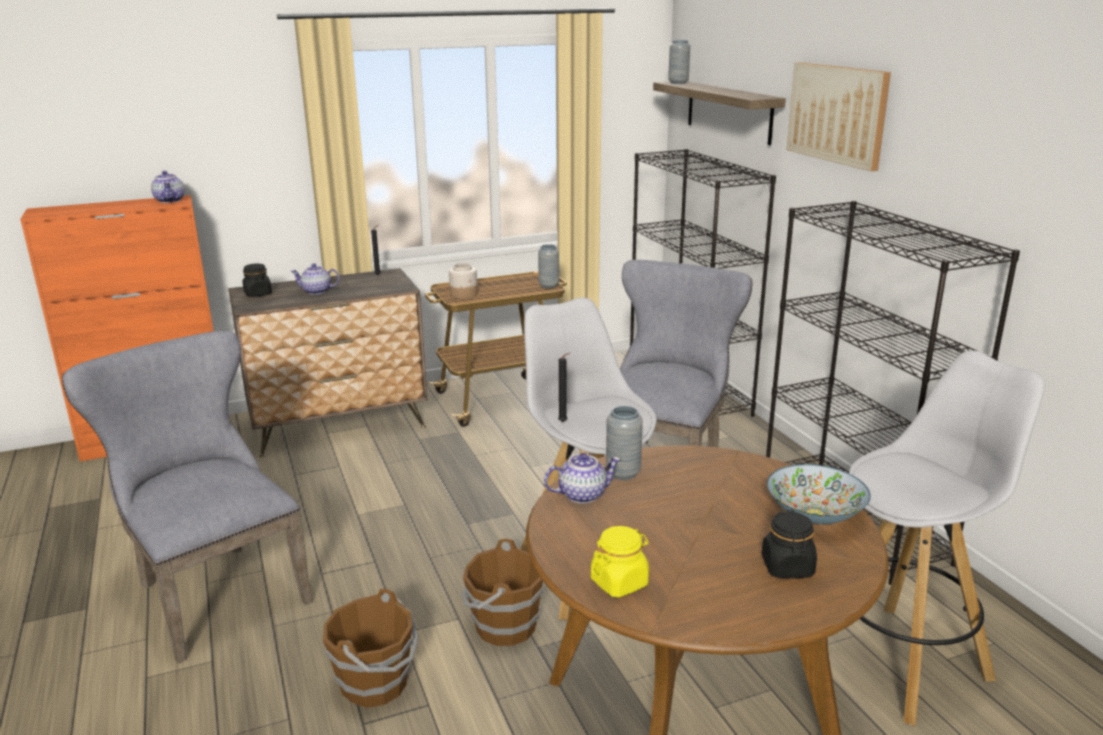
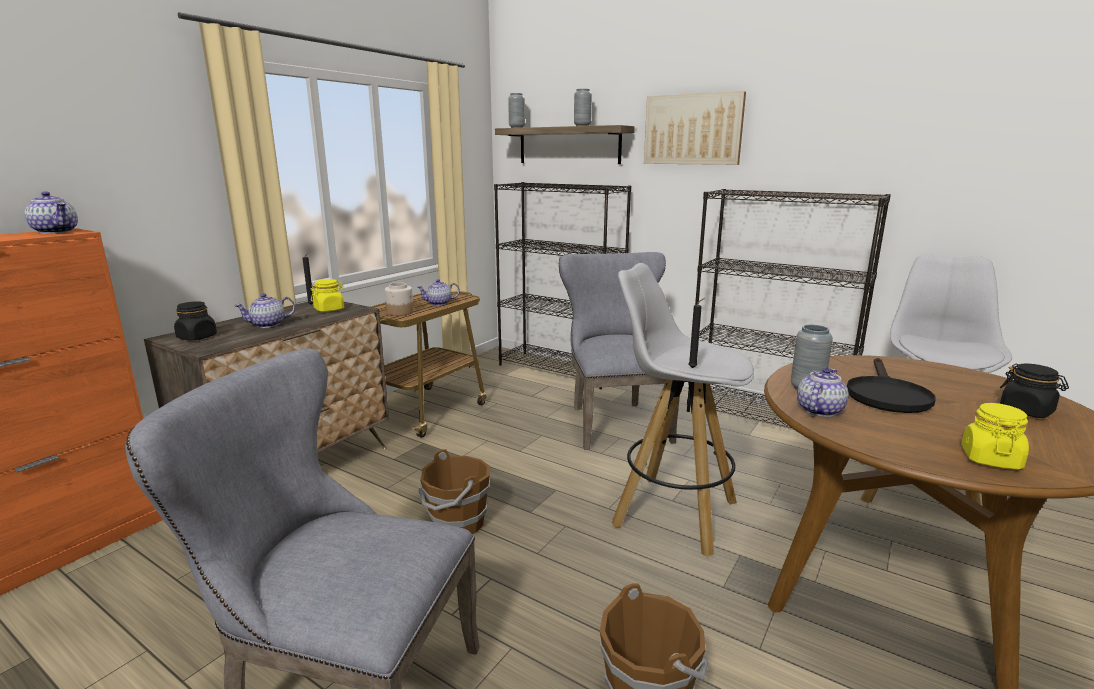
camera: 35 degrees left, 5 degrees down
(381, 283) = (329, 309): none -> yellow jar
(503, 626) = (676, 583): brown bucket -> brown bucket (456, 523)
(514, 290) = (439, 303): none -> teapot
(548, 285) = (463, 296): grey vase -> grey vase (582, 126)
(683, 504) = (885, 395): none -> black frying pan
(815, 515) = (957, 378): bowl -> none

